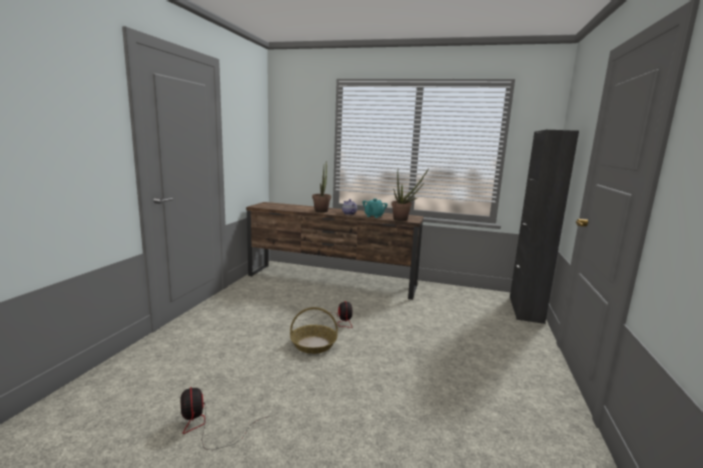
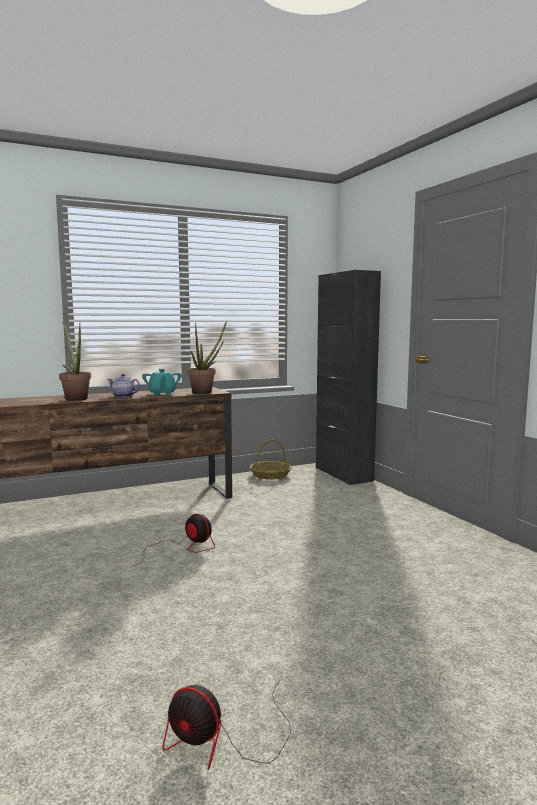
camera: 40 degrees left, 5 degrees down
(314, 344) = (198, 583): basket -> basket (270, 475)

